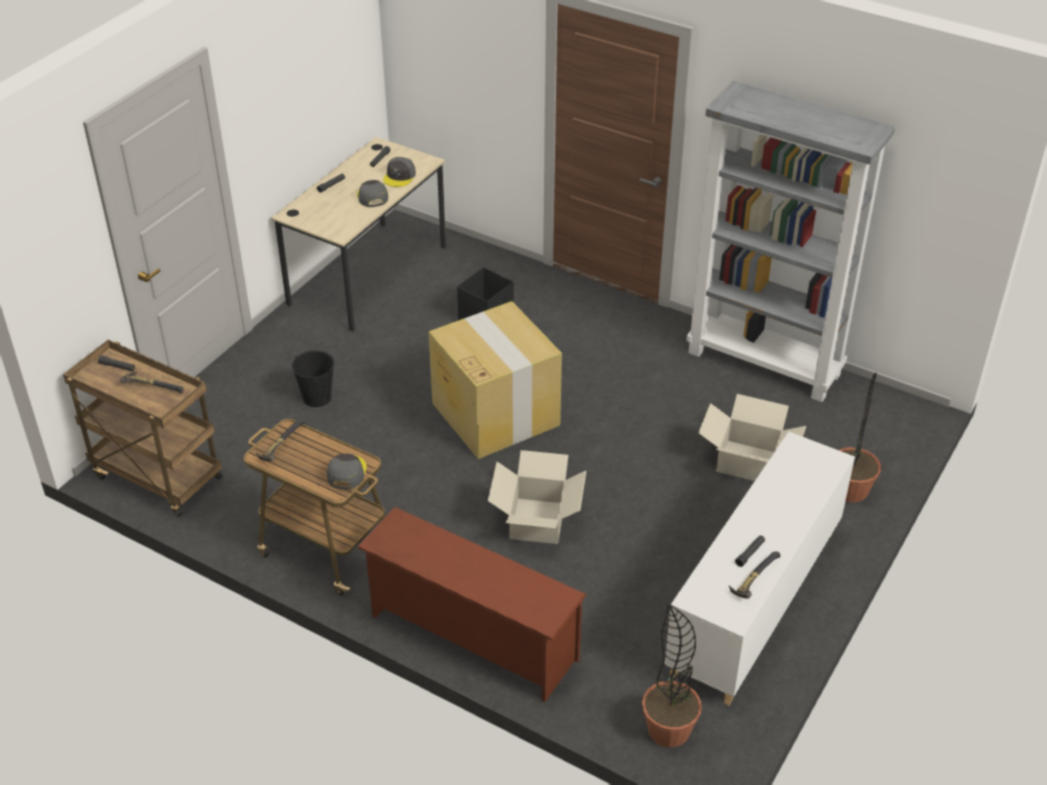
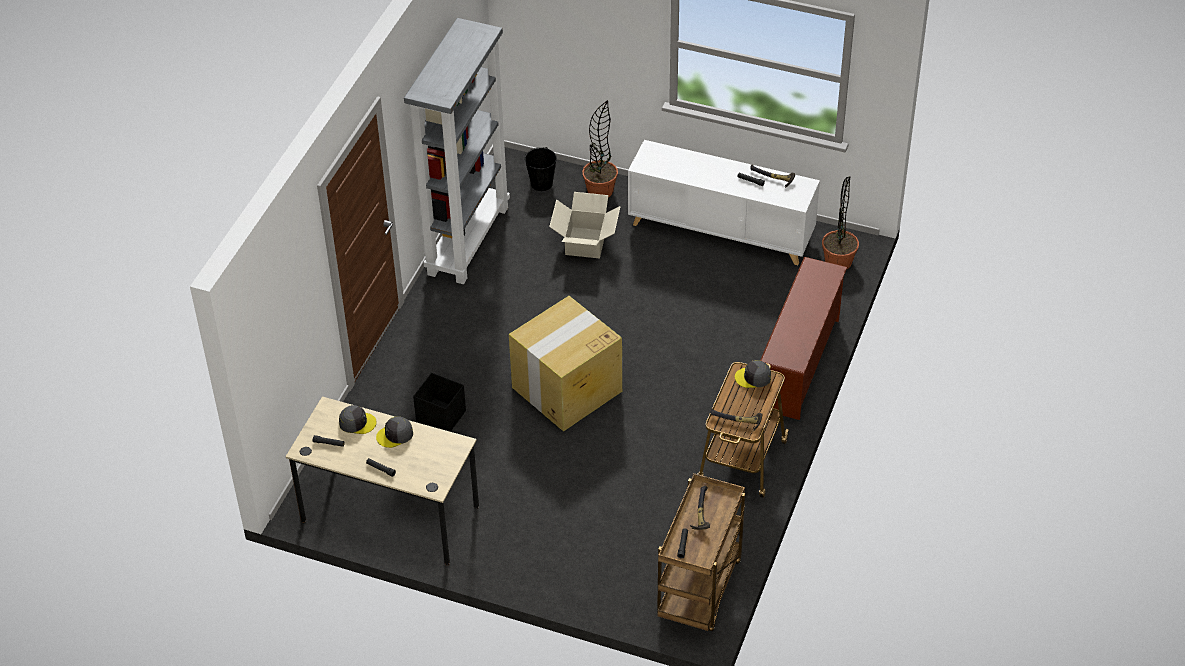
camera: 100 degrees left, 5 degrees up
(317, 397) = (574, 509): black bucket -> black bucket (542, 183)
(536, 521) = (679, 347): cardboard box -> none

